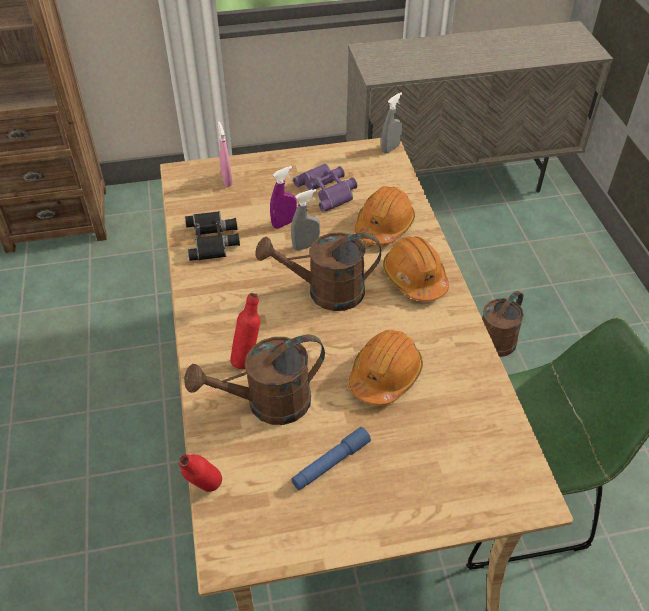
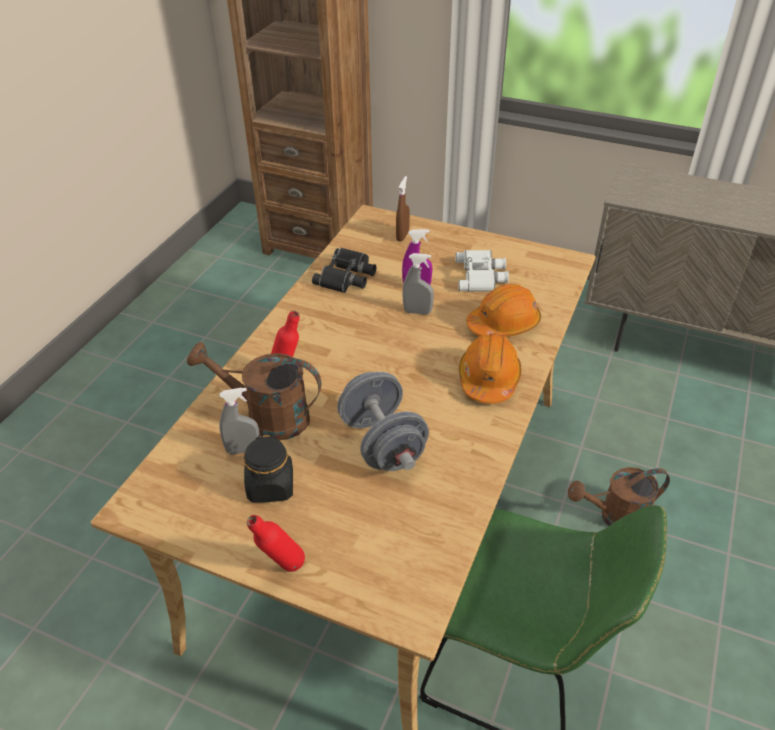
camera: 35 degrees right, 5 degrees down
(205, 493) = (161, 455): red bottle -> red bottle (282, 569)
(227, 180) = (402, 235): pink spray bottle -> brown spray bottle
(325, 293) = (397, 355): brown watering can -> none
(328, 190) = (482, 276): purple binoculars -> white binoculars
(331, 463) = (271, 486): blue flashlight -> black jar
(385, 375) = (382, 443): orange hard hat -> grey dumbbell
(390, 148) = (575, 263): grey spray bottle -> grey spray bottle (243, 450)

